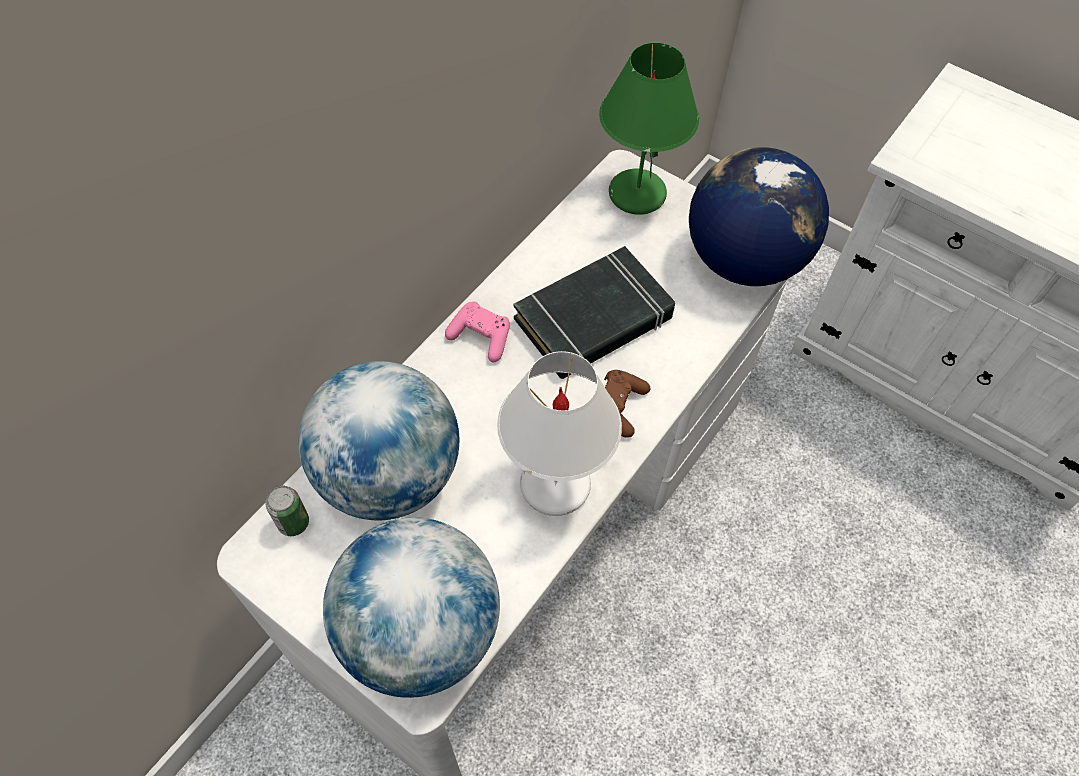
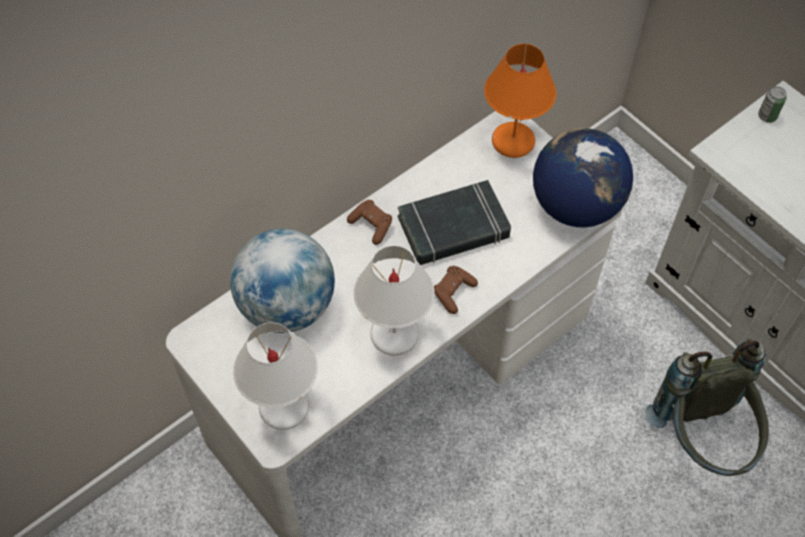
camera: 15 degrees right, 0 degrees up
(293, 523) = (219, 324): can -> can (767, 116)
(420, 631) = (283, 407): globe -> white table lamp
(481, 337) = (371, 225): pink game controller -> brown game controller
(636, 193) = (512, 141): green table lamp -> orange table lamp
(916, 526) = (703, 440): none -> grey backpack

